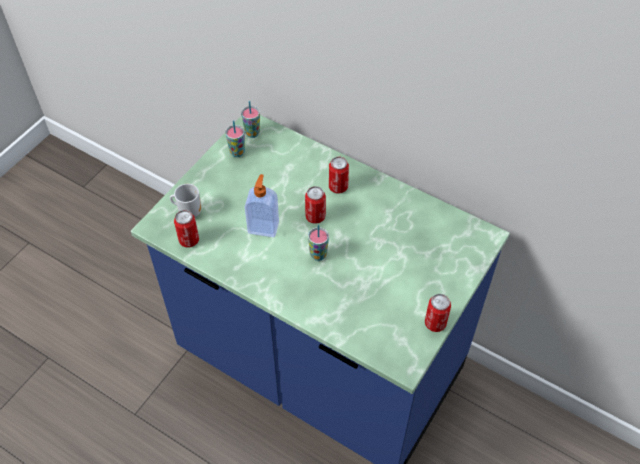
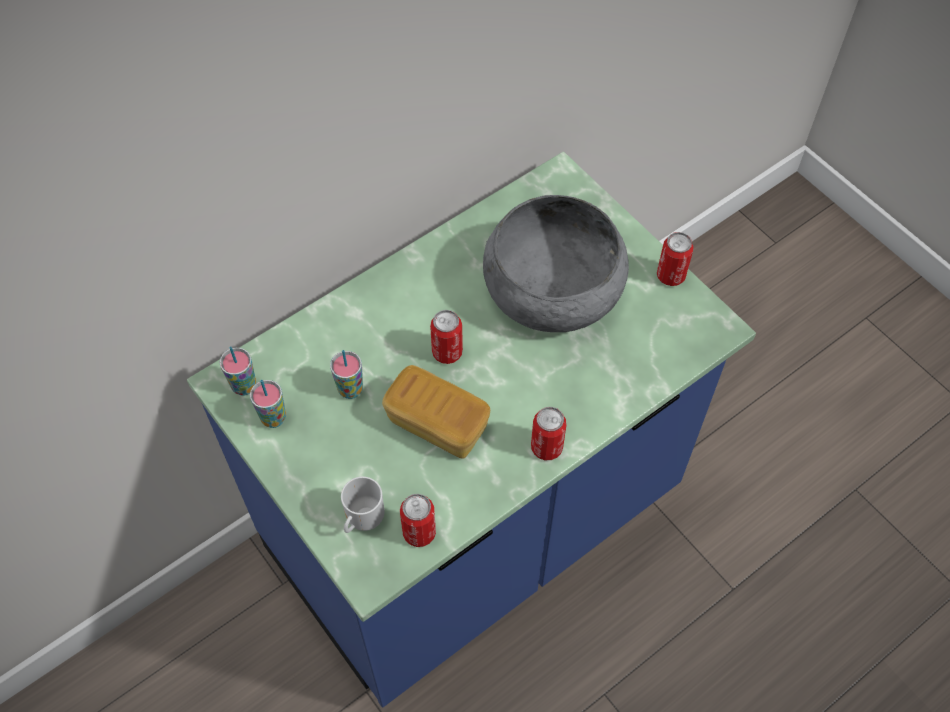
camera: 70 degrees left, 5 degrees up
(263, 227) = (437, 423): soap dispenser -> bread
(318, 255) = (515, 369): cup -> cup (350, 389)
(338, 187) = (406, 308): can -> can (546, 447)
(392, 257) = (553, 286): none -> grey bowl

